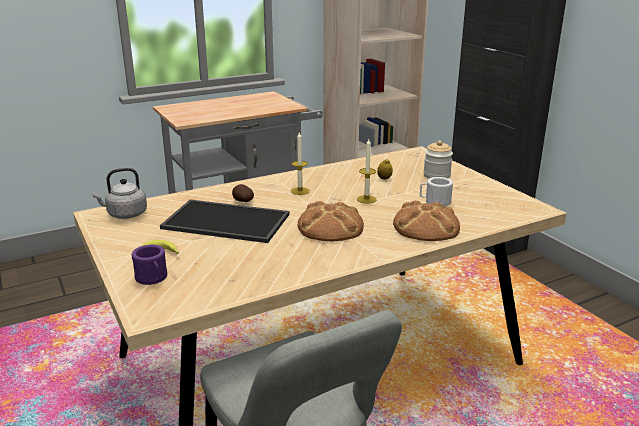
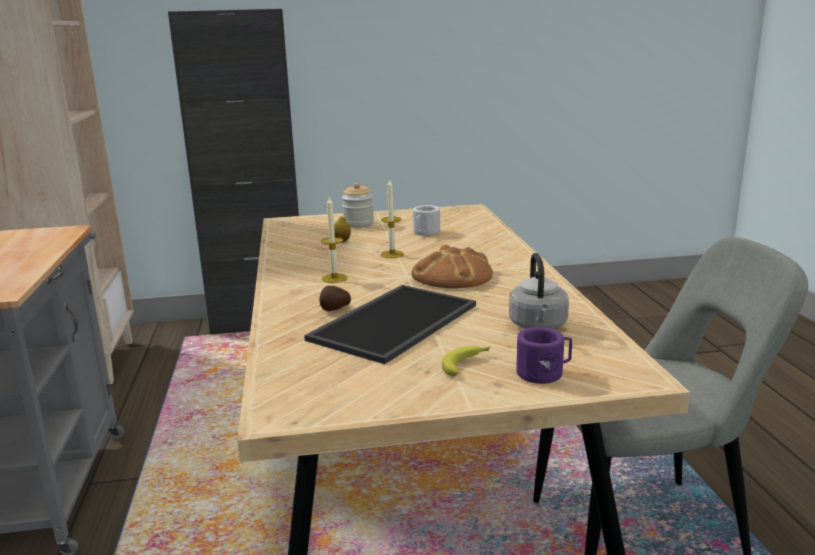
camera: 70 degrees left, 5 degrees down
(125, 214) = (302, 389): grey kettle -> grey kettle (538, 326)
(425, 226) = (479, 243): bread -> none

